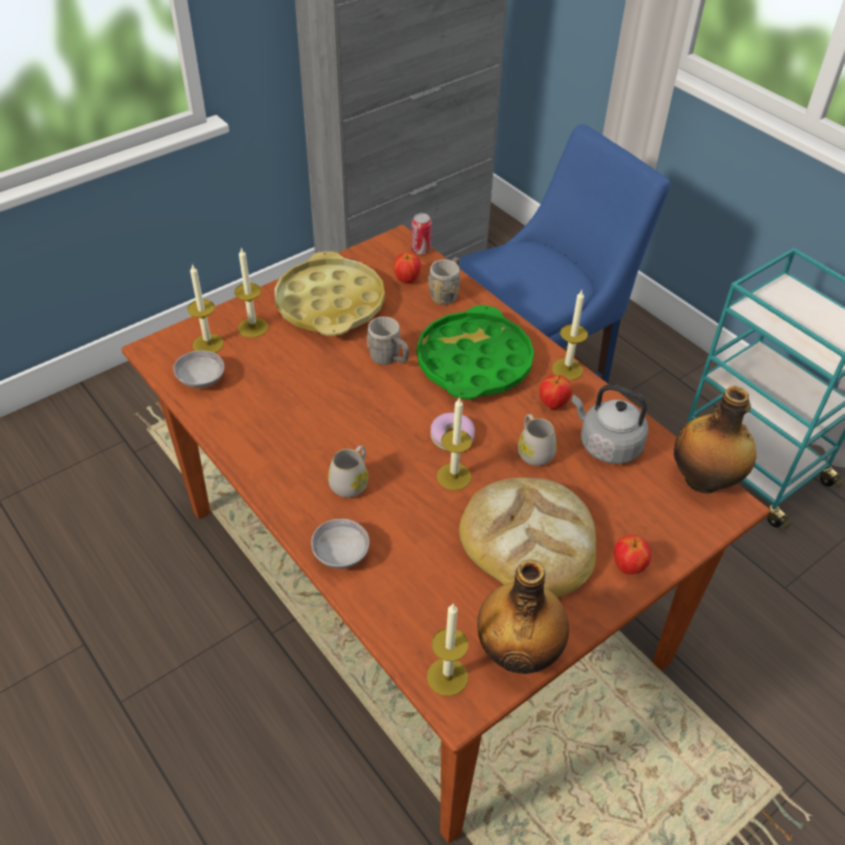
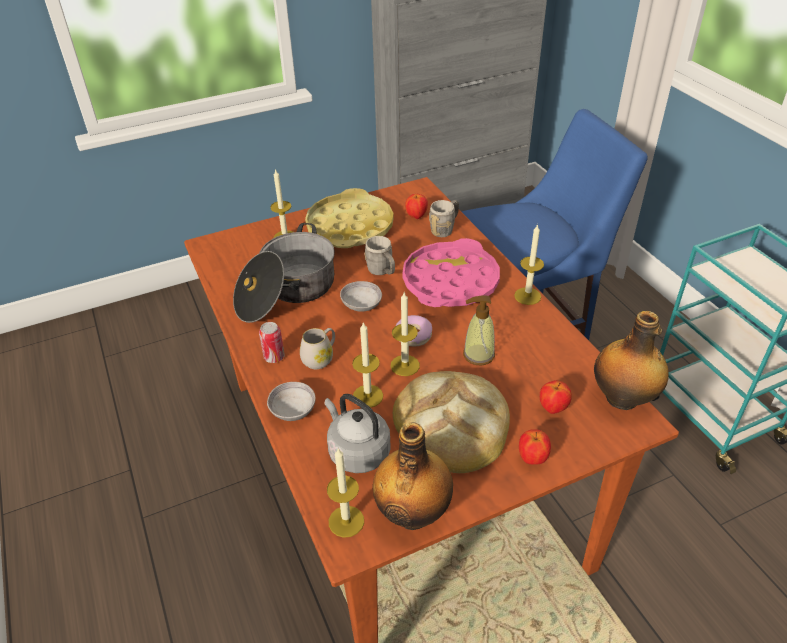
camera: 15 degrees right, 5 degrees down
(201, 379) = (233, 269): grey bowl -> grey bowl (361, 305)
(208, 344) = (247, 245): candle -> candle (368, 396)
(280, 402) = (287, 292): none -> cooking pot
(421, 250) = (435, 196): can -> can (274, 357)
(473, 362) = (450, 281): green tray -> pink tray
(533, 451) = (478, 355): white mug -> soap dispenser
(553, 404) = (506, 321): apple -> apple (552, 408)
(606, 445) = (543, 358): grey kettle -> grey kettle (357, 451)

